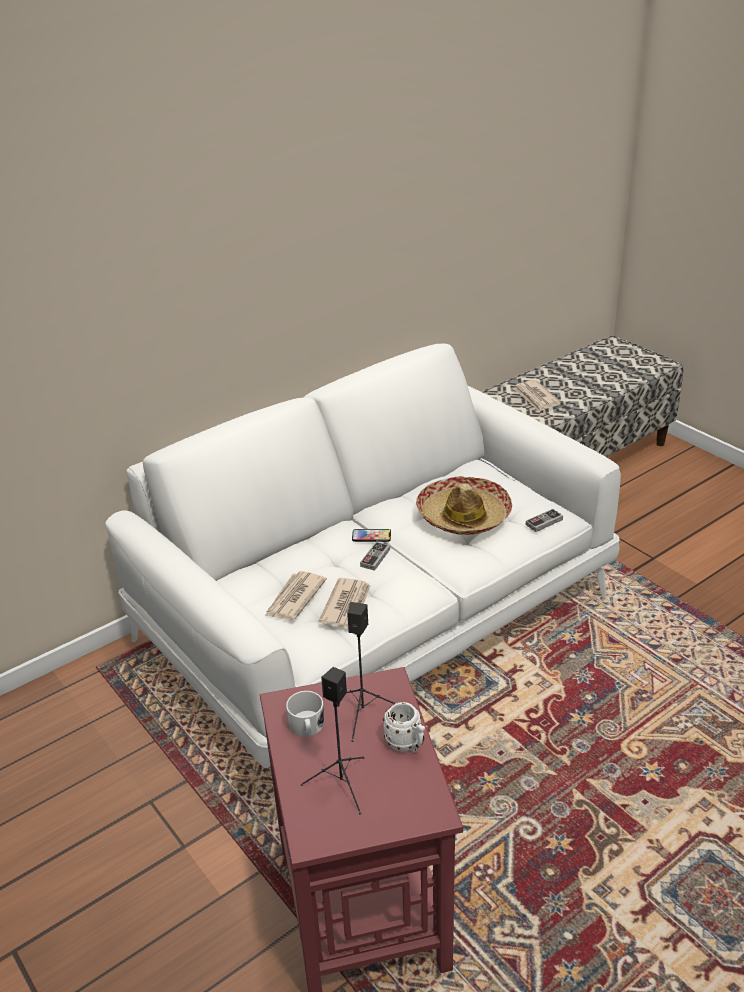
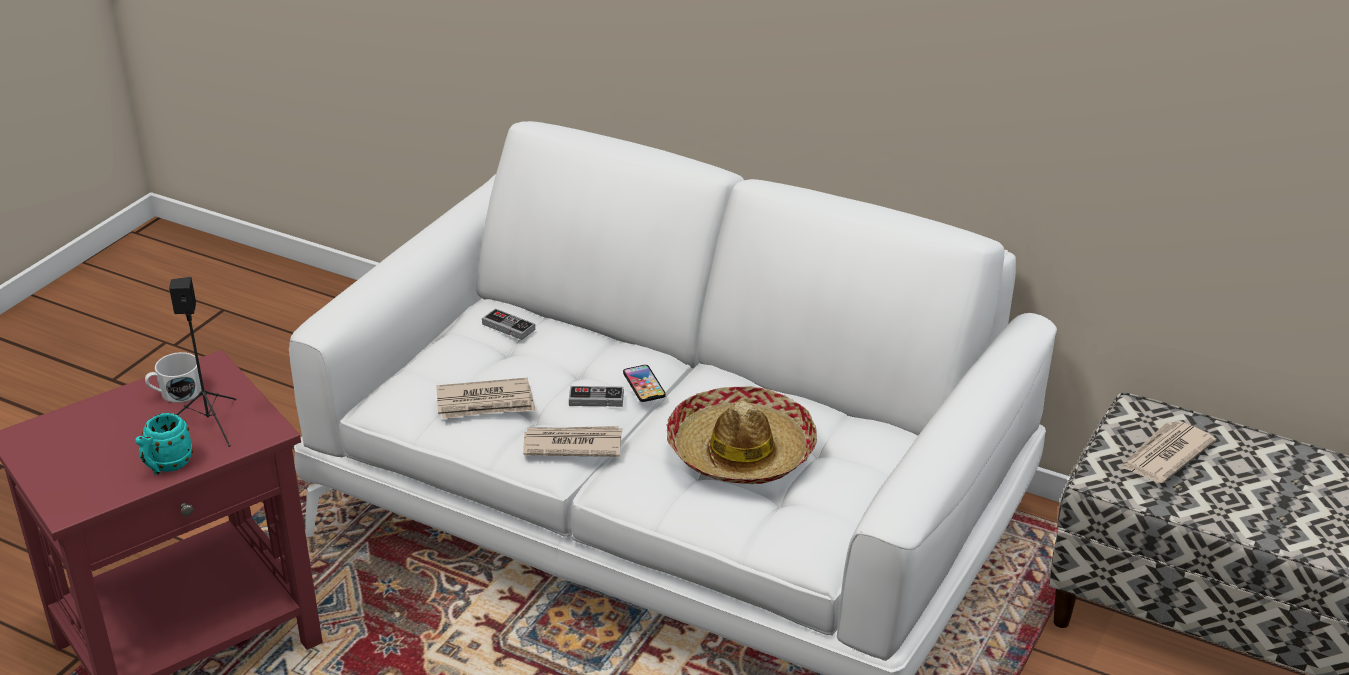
camera: 65 degrees right, 0 degrees up
(294, 598) = (477, 359): newspaper -> newspaper (572, 445)
(342, 785) = (95, 438): black speaker -> none
(407, 745) = (166, 466): white mug -> turquoise mug
(544, 522) = (780, 533): game controller -> game controller (508, 327)

